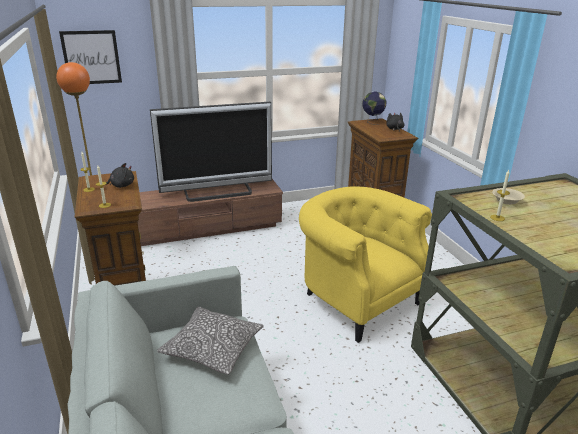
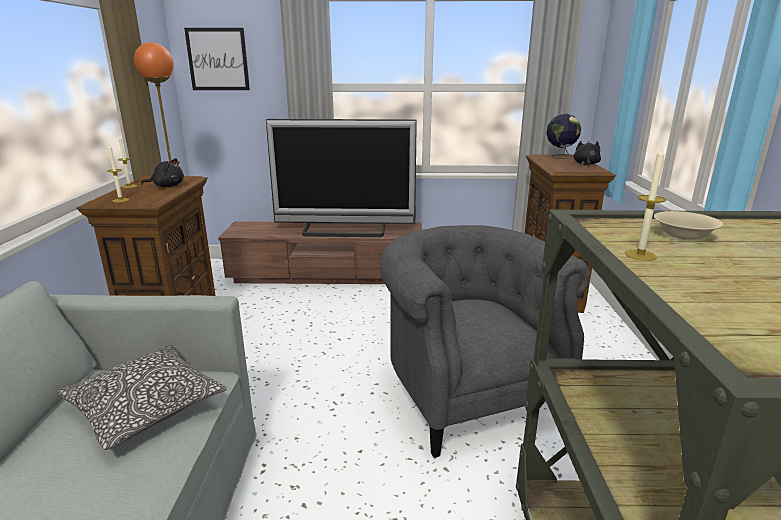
camera: 20 degrees right, 5 degrees down
(355, 299) = (466, 393): yellow armchair -> grey armchair

